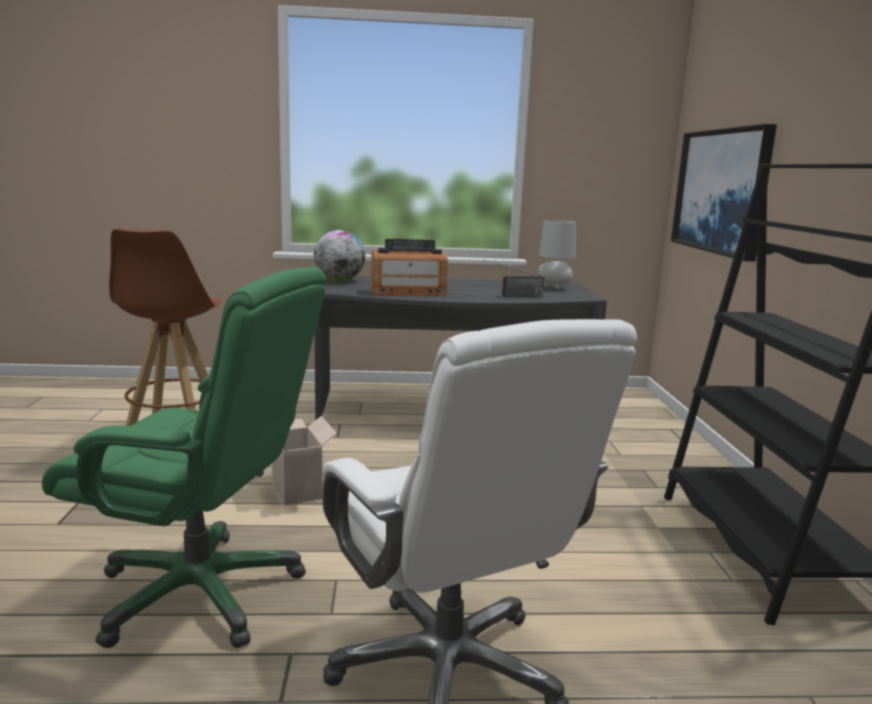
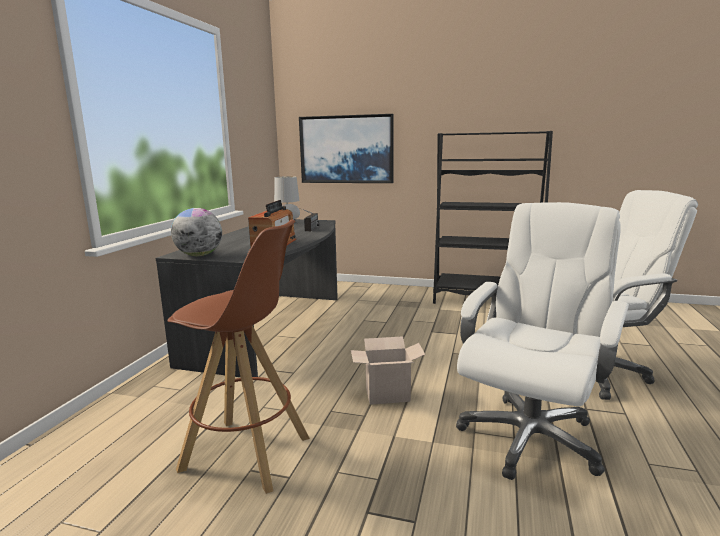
camera: 70 degrees left, 0 degrees up
(201, 592) = (530, 437): green office chair -> white office chair

